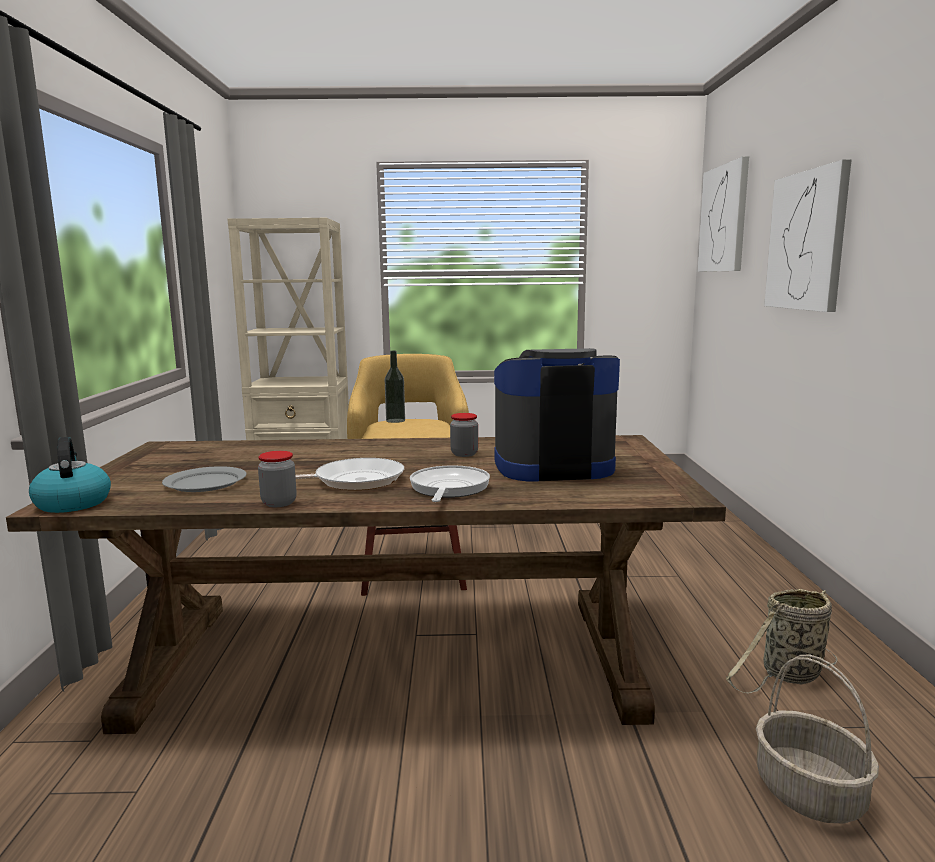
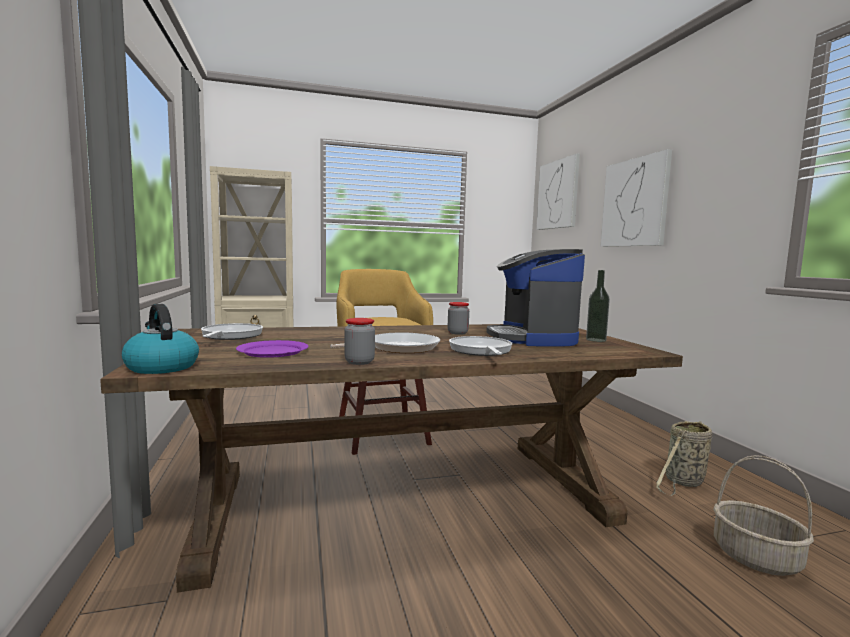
camera: 15 degrees left, 5 degrees down
(188, 455) = (230, 336): none -> frying pan
(206, 482) = (273, 351): grey plate -> purple plate
(395, 420) = (372, 317): bottle -> bottle (596, 340)
(552, 466) = (532, 338): coffee machine -> coffee machine turned 75 degrees counterclockwise

